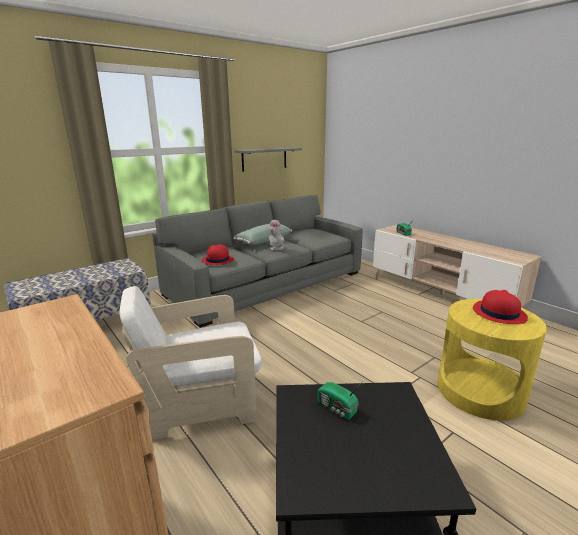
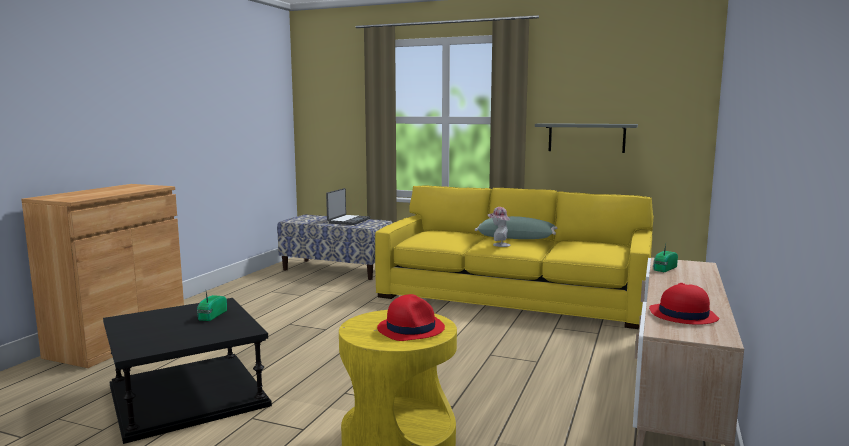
camera: 60 degrees right, 10 degrees down
(90, 271) = (348, 221): none -> laptop
(201, 403) = (269, 325): white armchair -> none
(217, 260) = (426, 237): red hat -> red hat (682, 315)
(267, 283) = (513, 296): grey sofa -> yellow sofa

